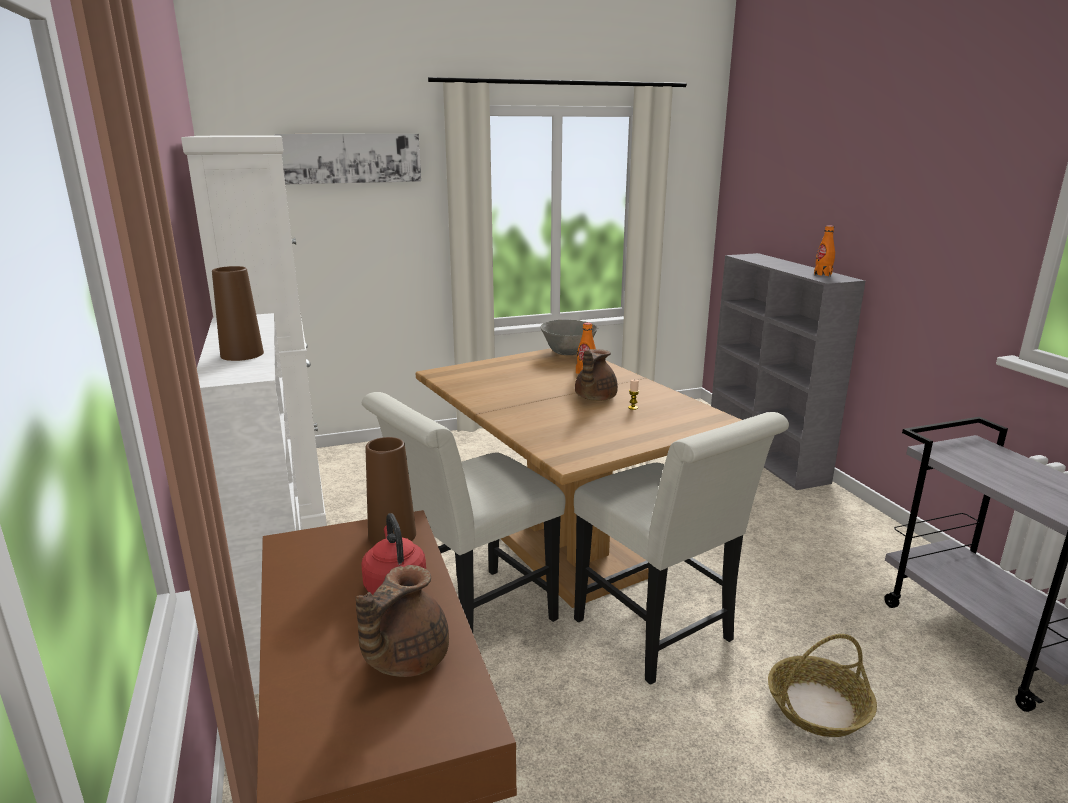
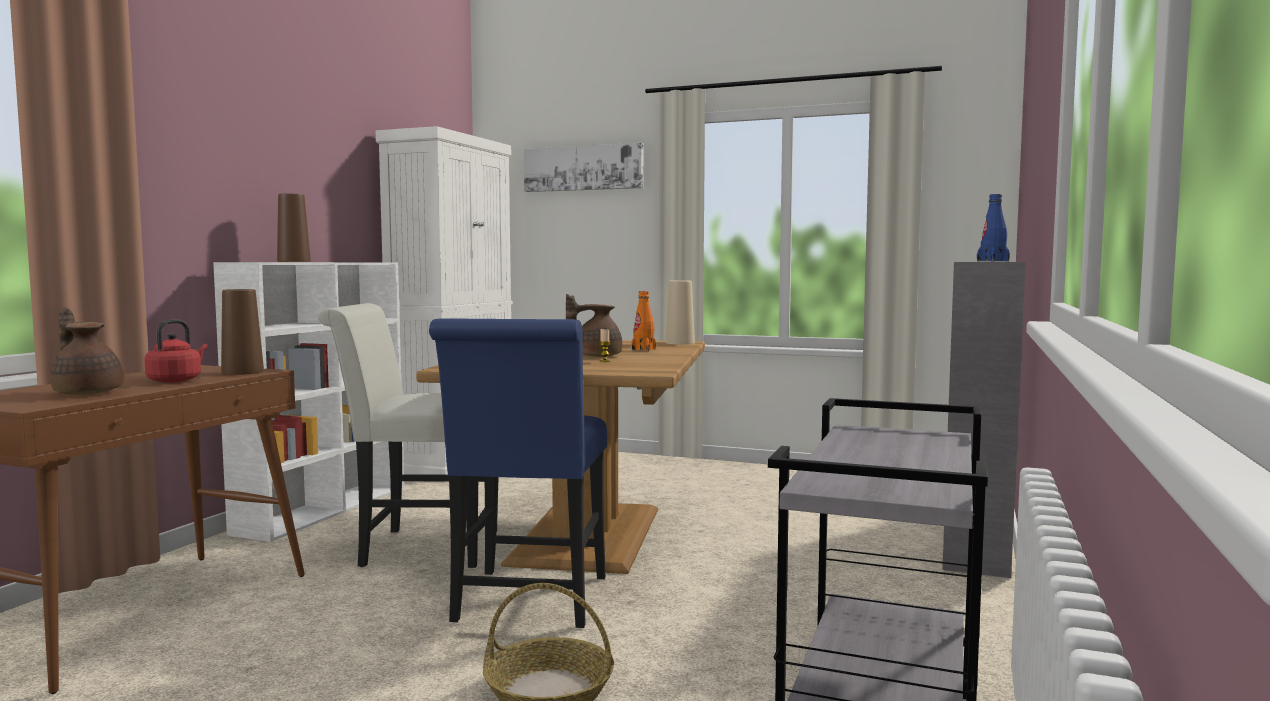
camera: 40 degrees right, 15 degrees down
(404, 659) = (88, 392): brown teapot -> brown teapot turned 60 degrees clockwise
(568, 353) = (680, 343): grey bowl -> beige vase
(660, 635) = (528, 603): white chair -> blue chair
(822, 274) = (992, 261): orange bottle -> blue bottle

